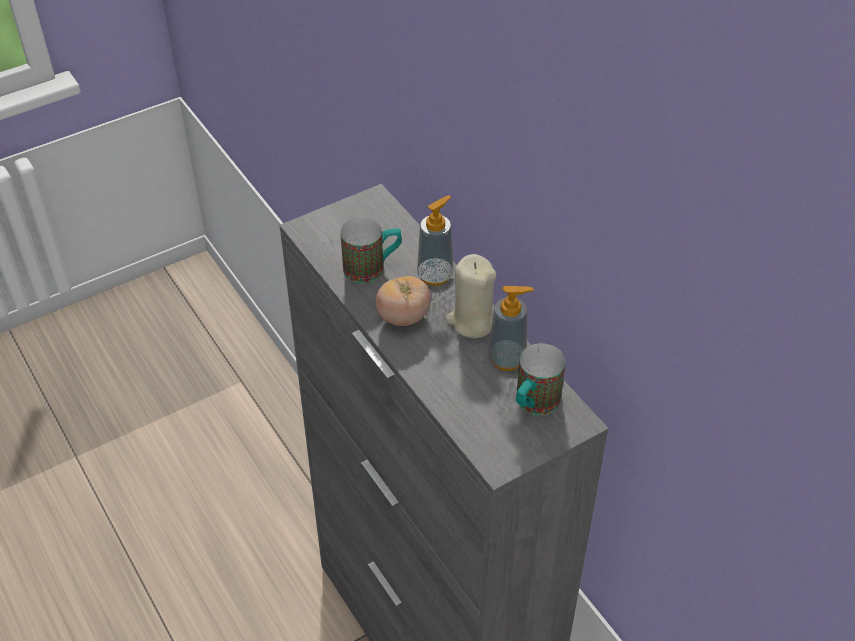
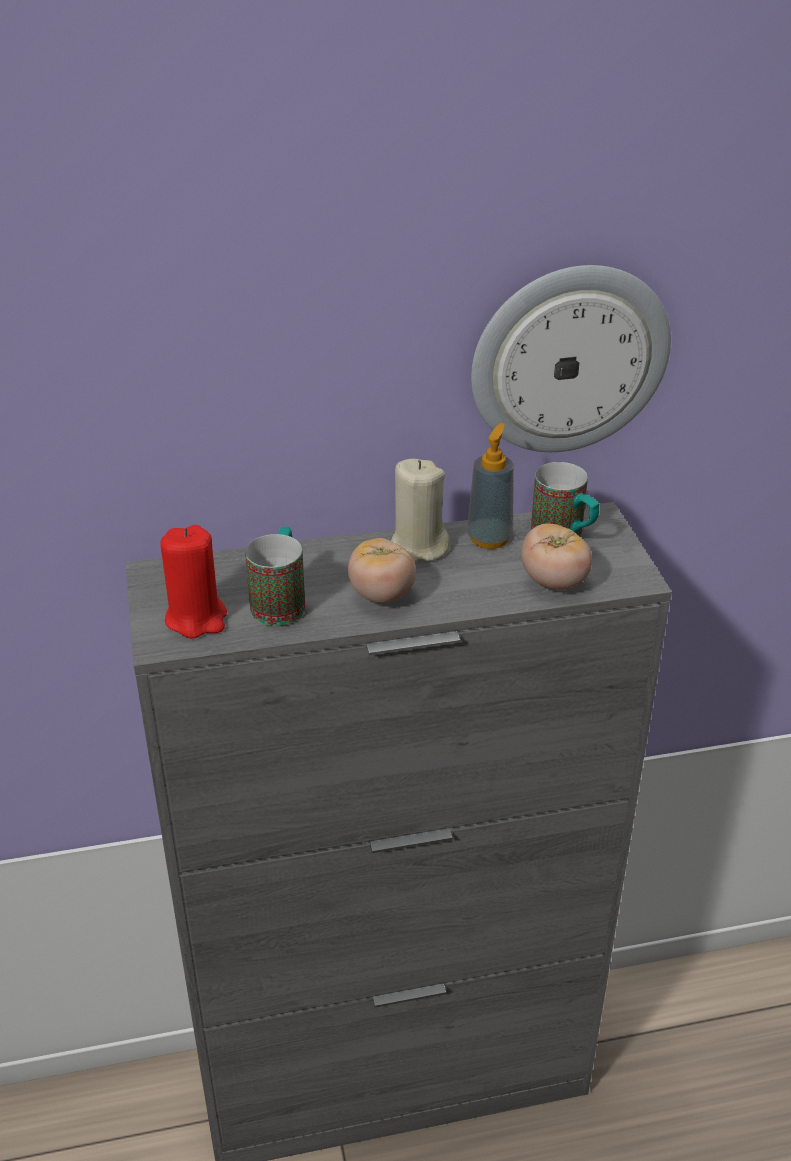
camera: 70 degrees left, 10 degrees down
(336, 235) = (196, 618): none -> red candle
(435, 275) = (326, 556): soap dispenser -> none
(467, 410) = (554, 581): none -> tomato
(609, 292) = (569, 359): none -> wall clock

